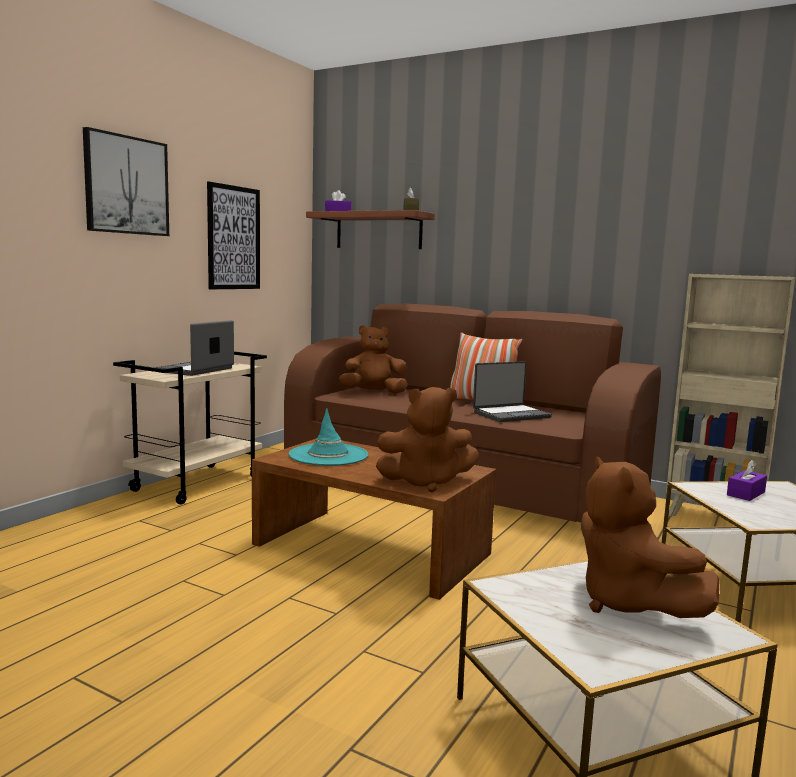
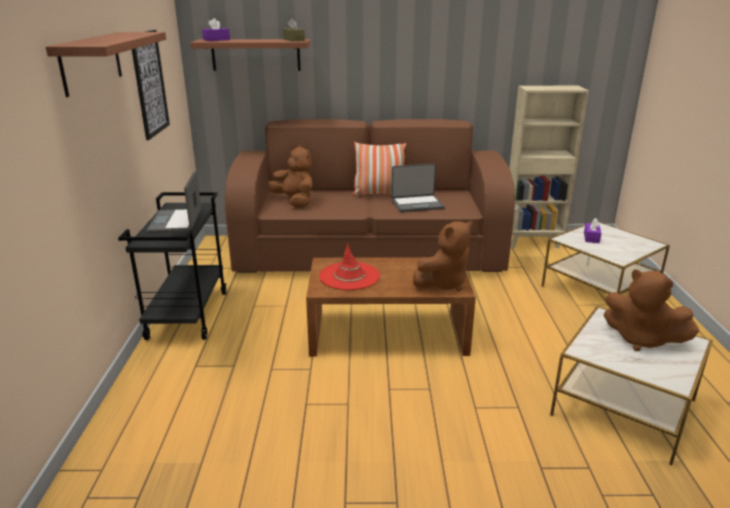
camera: 30 degrees left, 15 degrees up
(126, 185) = (91, 62): picture -> shelf
(197, 483) = (187, 314): beige cart -> black cart
(328, 455) = (349, 276): turquoise hat -> red hat
(373, 393) = (295, 201): brown plush toy -> brown plush toy turned 90 degrees clockwise
(510, 414) = (417, 204): laptop -> laptop turned 45 degrees clockwise

